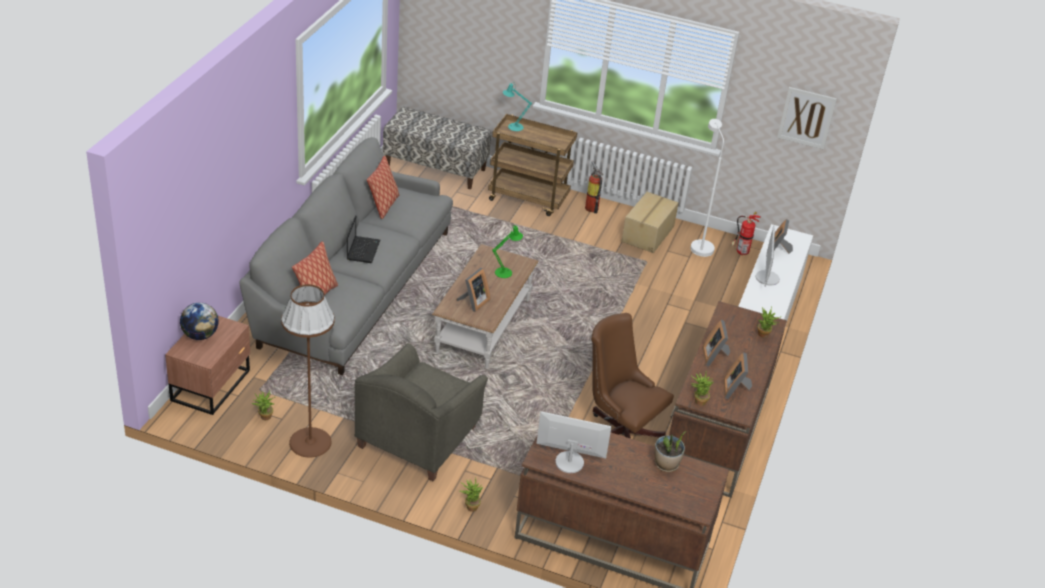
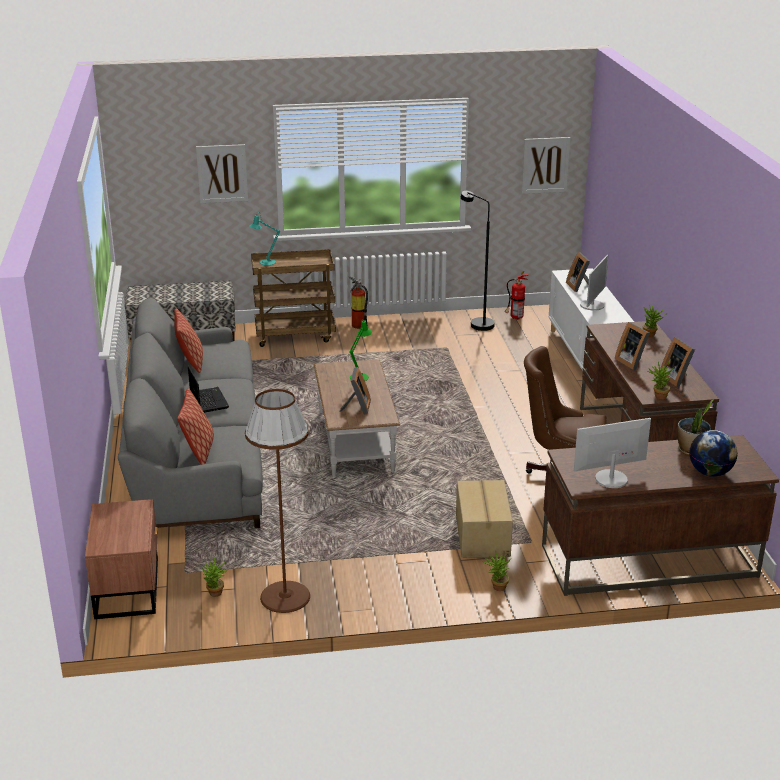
camera: 25 degrees left, 10 degrees down
(200, 335) = (108, 526): globe -> globe (710, 473)
(418, 437) = (388, 550): grey armchair -> none
(497, 34) = (222, 173): none -> picture
(648, 234) = (427, 329): cardboard box -> cardboard box (483, 535)
(699, 245) = (477, 323): white floor lamp -> black floor lamp
(766, 278) = (592, 305): monitor -> monitor turned 135 degrees counterclockwise

